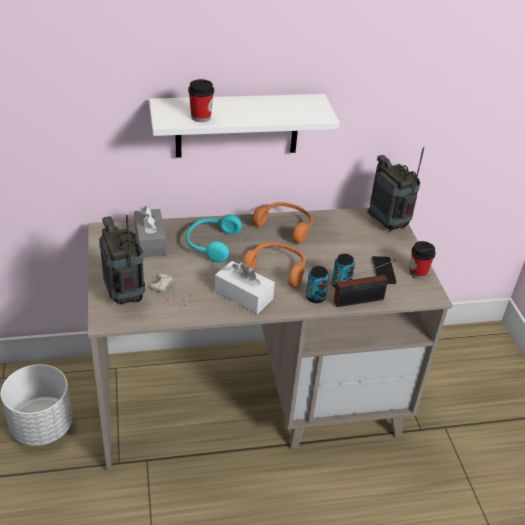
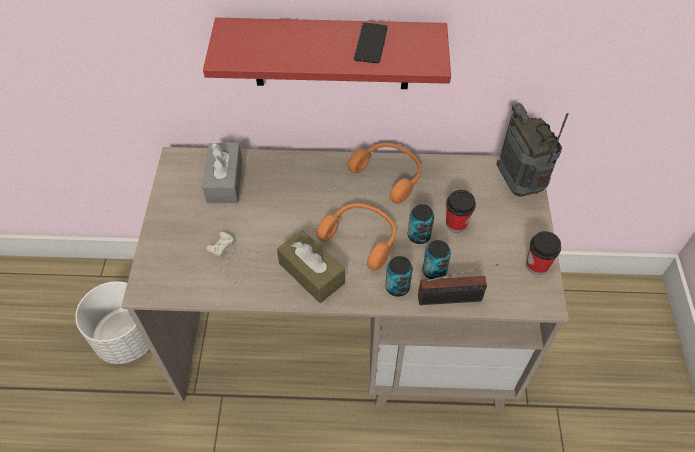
camera: 15 degrees right, 15 degrees up
(125, 296) = (176, 257): radio -> none
(201, 117) = (269, 54): cup -> cup (456, 223)
(211, 243) = (293, 192): turquoise headphones -> none
(237, 125) = (331, 54): white shelf -> red shelf
(243, 295) = (311, 273): white tissue box -> brown tissue box
(321, 263) = (419, 235): none -> can
(383, 270) = (493, 256): phone -> phone (370, 43)

